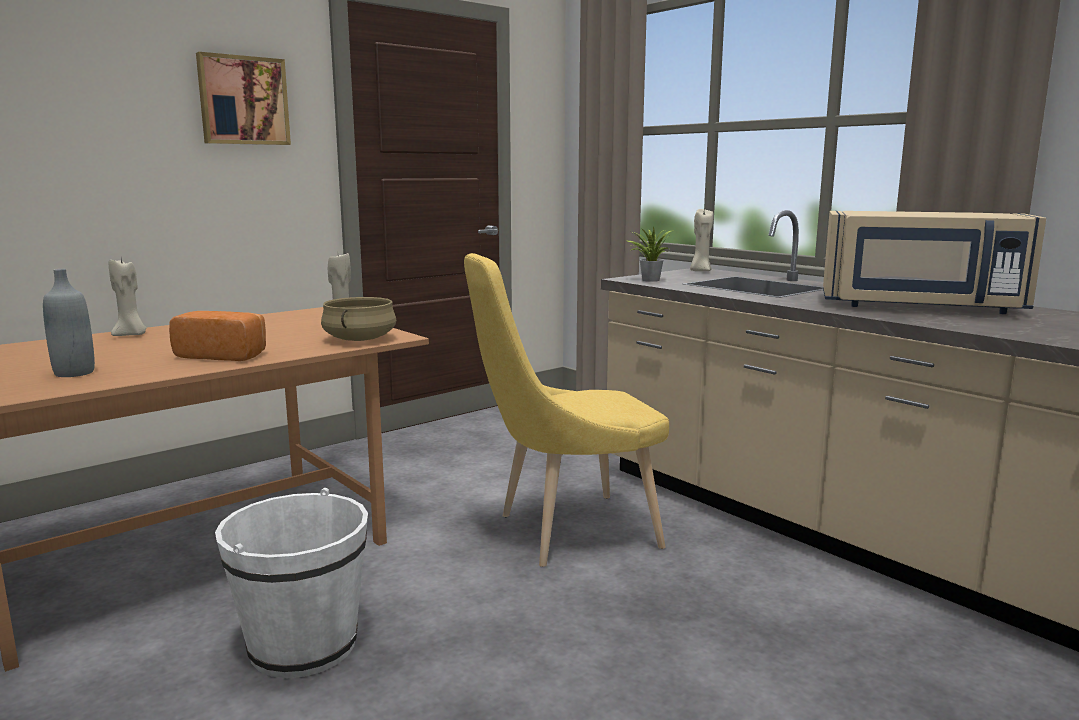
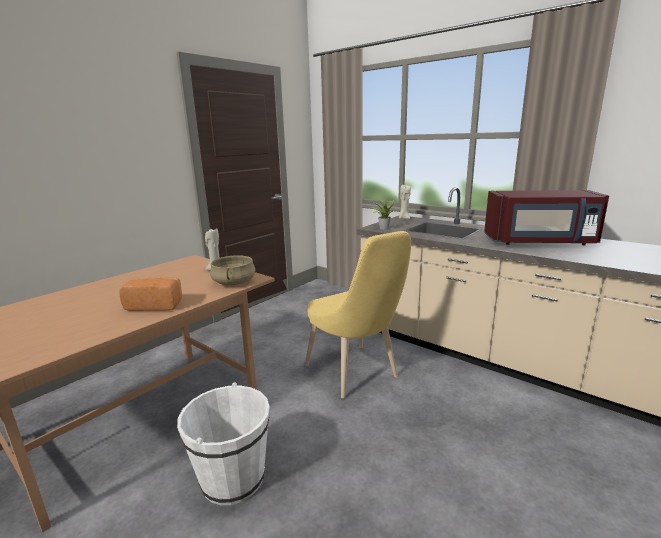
camera: 10 degrees left, 5 degrees up
(74, 373) = (61, 333): grey bottle -> none
(131, 335) = (84, 291): beige candle -> none
(243, 101) = (132, 131): picture -> none
(567, 532) = (355, 374): yellow chair -> yellow chair turned 90 degrees counterclockwise
(920, 307) = (539, 242): beige microwave -> red microwave

